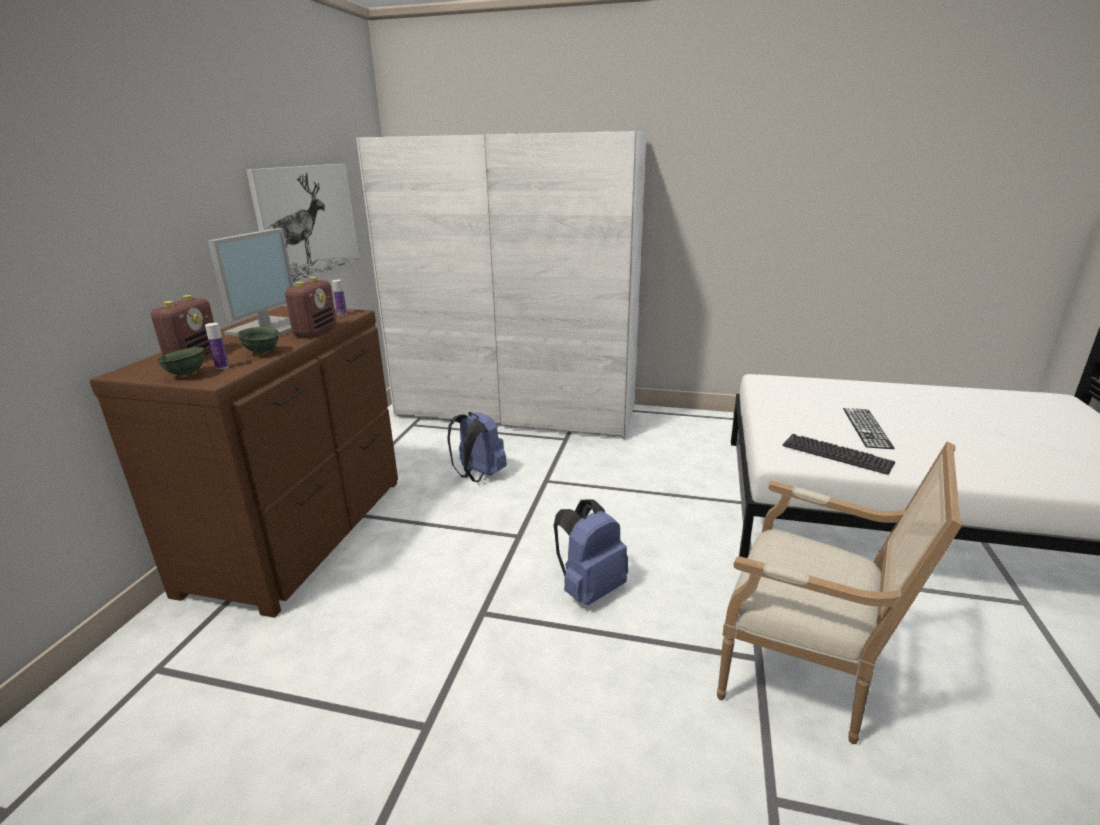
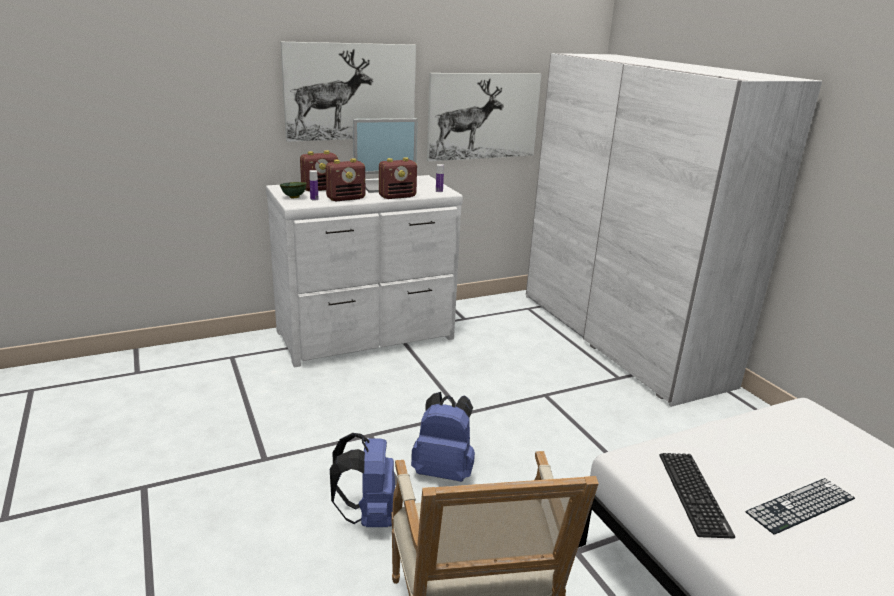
camera: 50 degrees right, 0 degrees up
(163, 205) = (350, 92): none -> picture
(262, 352) = (346, 198): green bowl -> radio
(303, 532) = (367, 336): brown dresser -> white dresser
(478, 475) = (508, 363): blue backpack -> blue backpack (368, 515)

